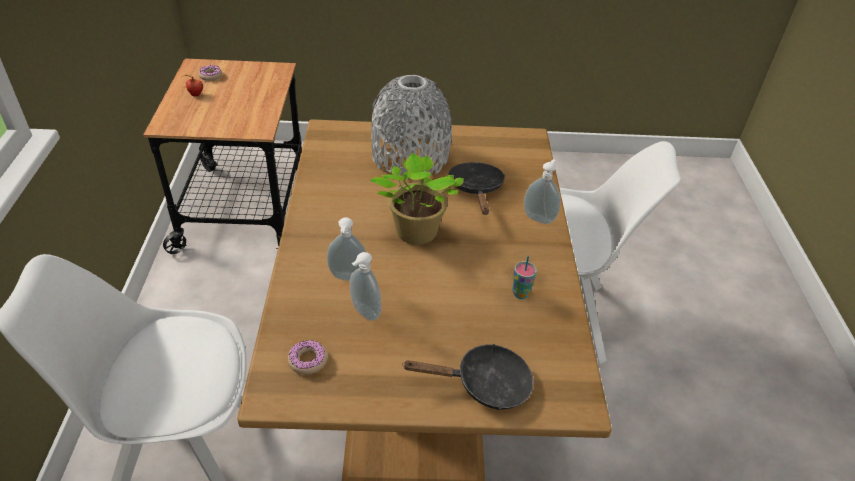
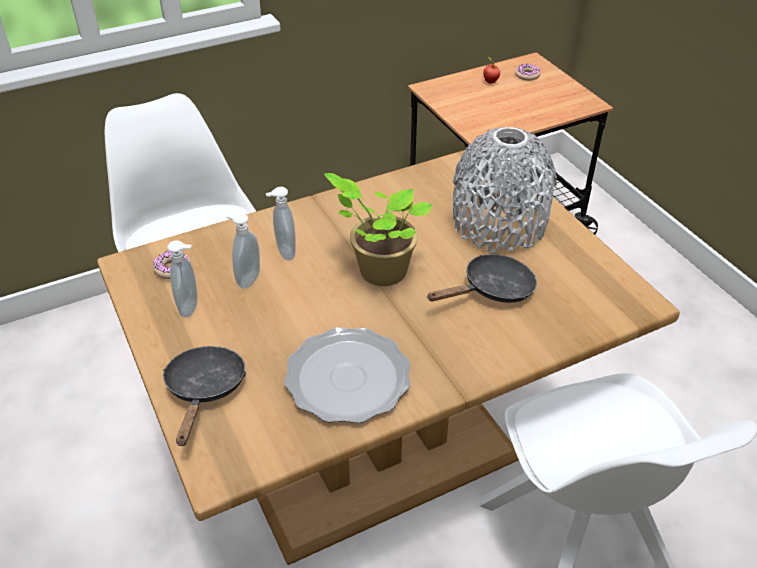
camera: 65 degrees right, 0 degrees up
(485, 384) = (205, 390): black frying pan -> black frying pan turned 150 degrees counterclockwise
(520, 293) = (348, 378): cup -> plate
(539, 218) = (489, 356): soap dispenser -> soap dispenser (191, 307)

